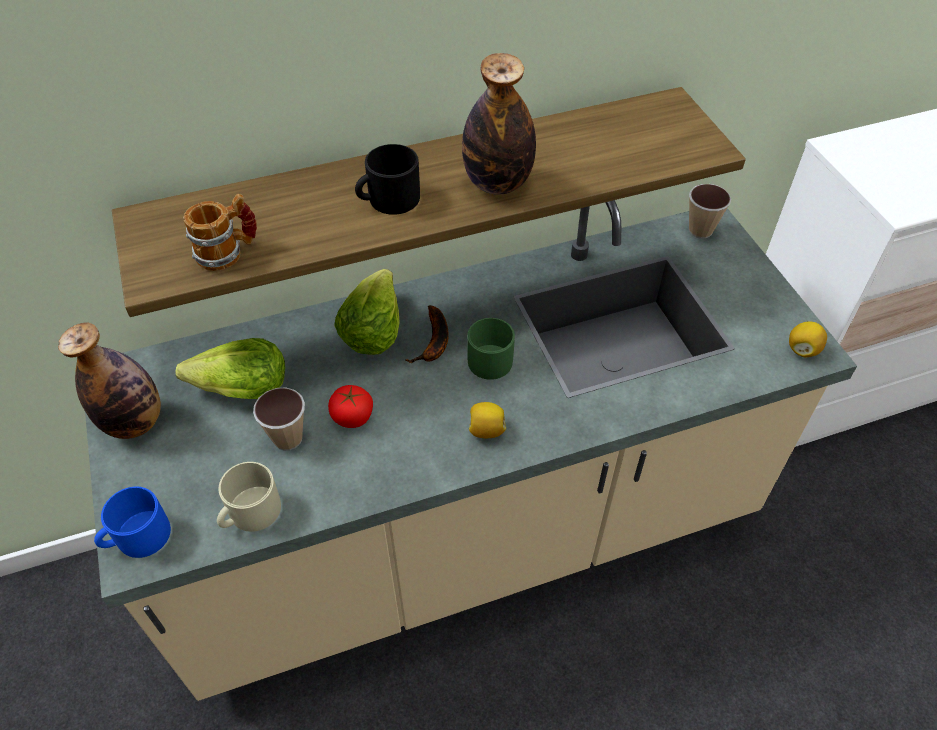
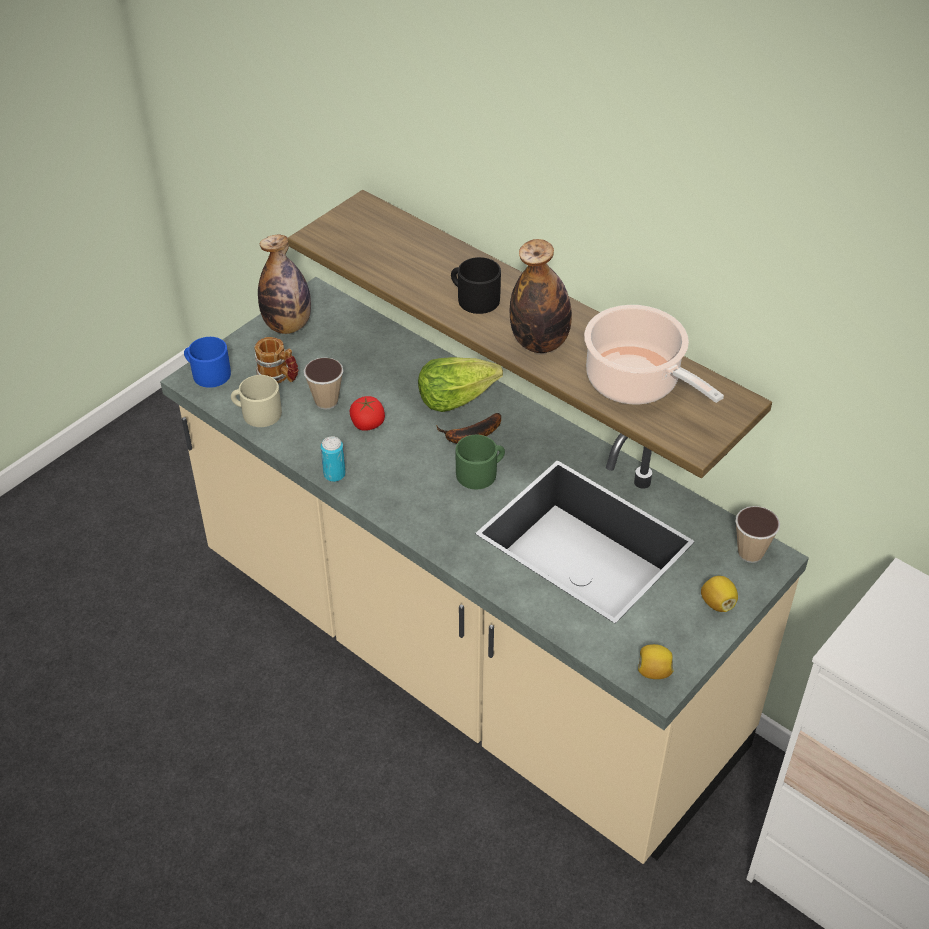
camera: 60 degrees right, 5 degrees down
(228, 252) = (364, 253): mug -> mug (279, 377)
(242, 389) = (350, 359): lettuce -> none
(405, 479) = (334, 474): none -> can
(486, 430) = (408, 499): lemon -> lemon (717, 603)
(604, 148) = (636, 383): none -> cooking pot

